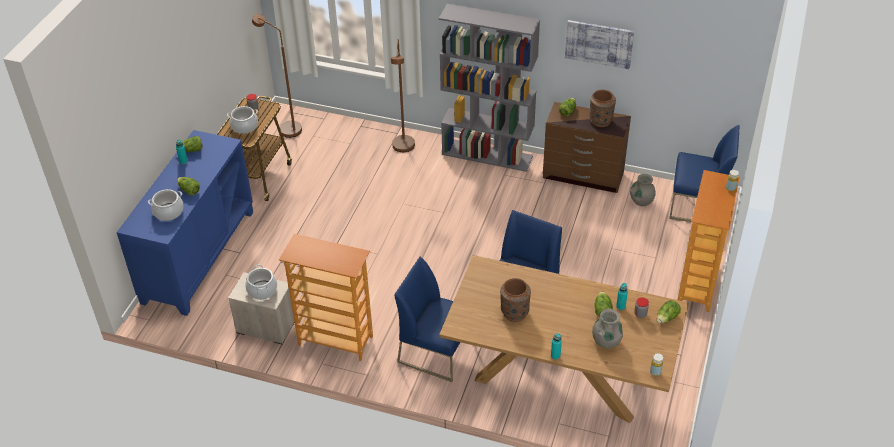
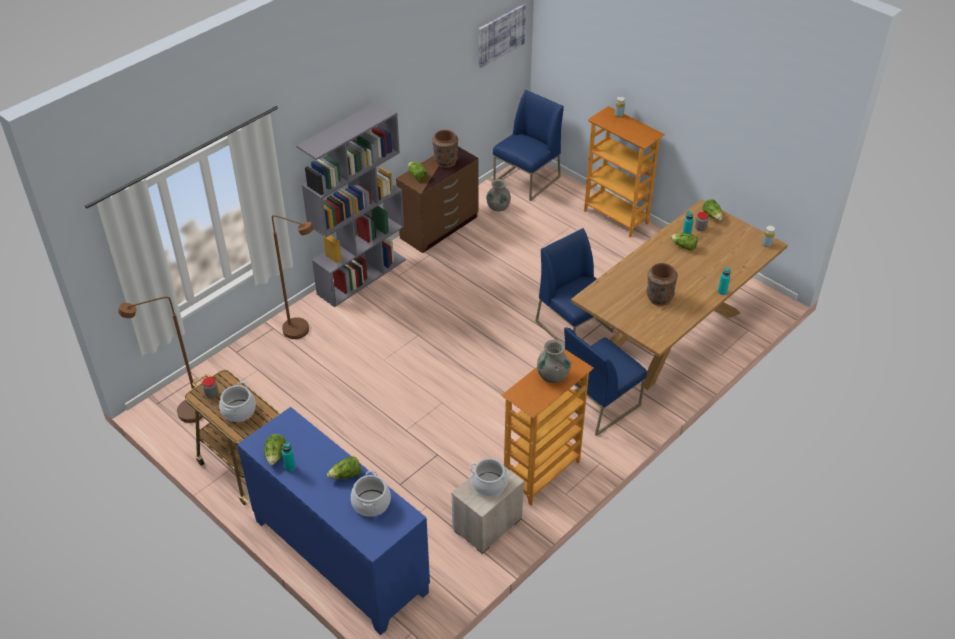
camera: 65 degrees left, 0 degrees up
(599, 43) = (420, 92): picture -> picture (501, 35)
(606, 341) = (721, 257): grey vase -> grey vase (552, 375)

